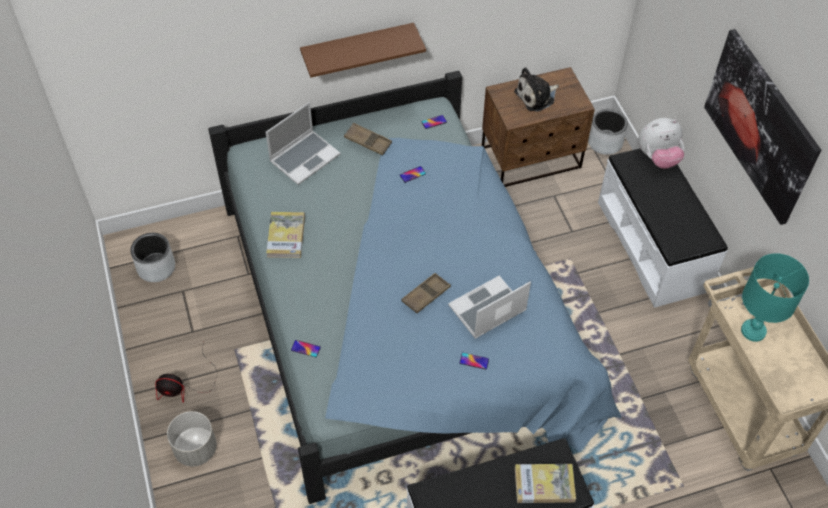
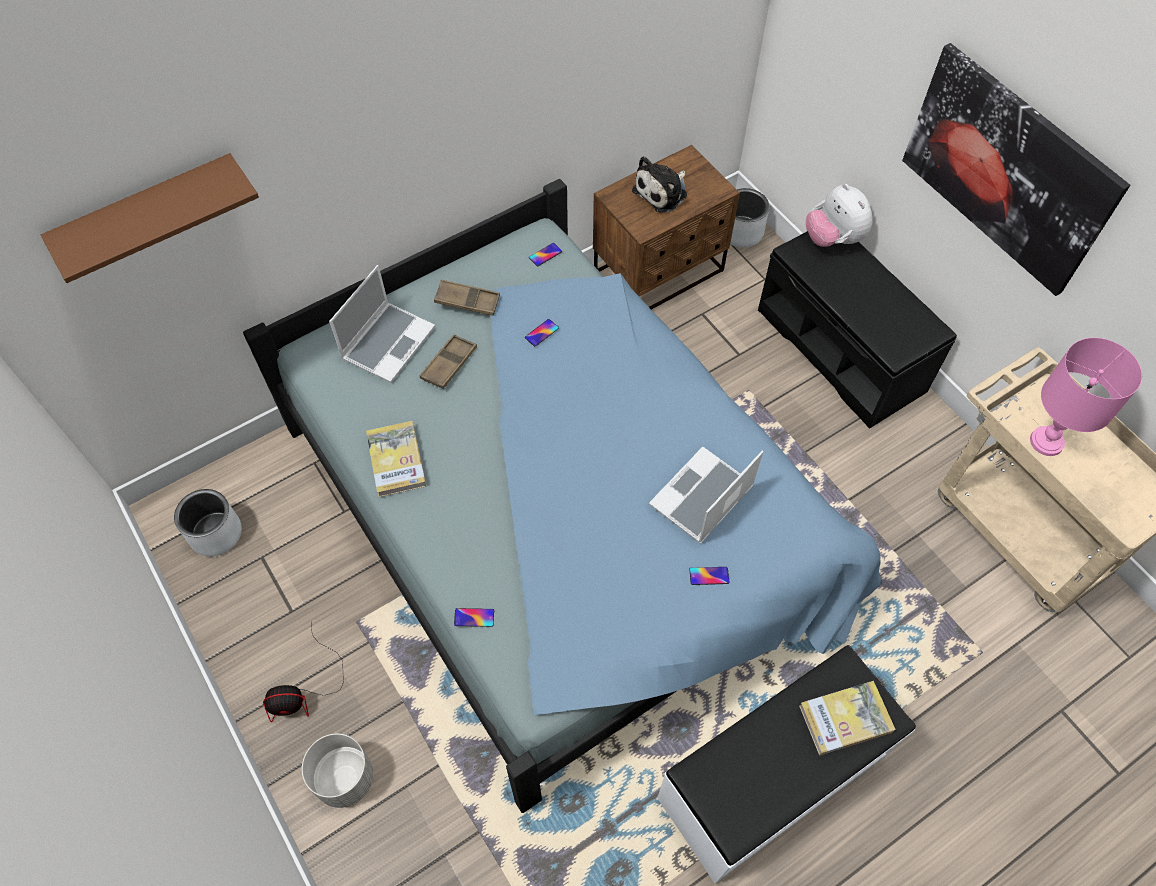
camera: 15 degrees left, 5 degrees up
(358, 49) = (427, 177): brown shelf -> brown shelf (149, 215)
(426, 295) = (614, 498): brown tray -> brown tray (449, 364)
(653, 245) = (841, 349): white bench -> black bench
(658, 158) = (833, 239): plush toy -> plush toy turned 90 degrees clockwise
(752, 330) = (1045, 442): turquoise table lamp -> pink table lamp

